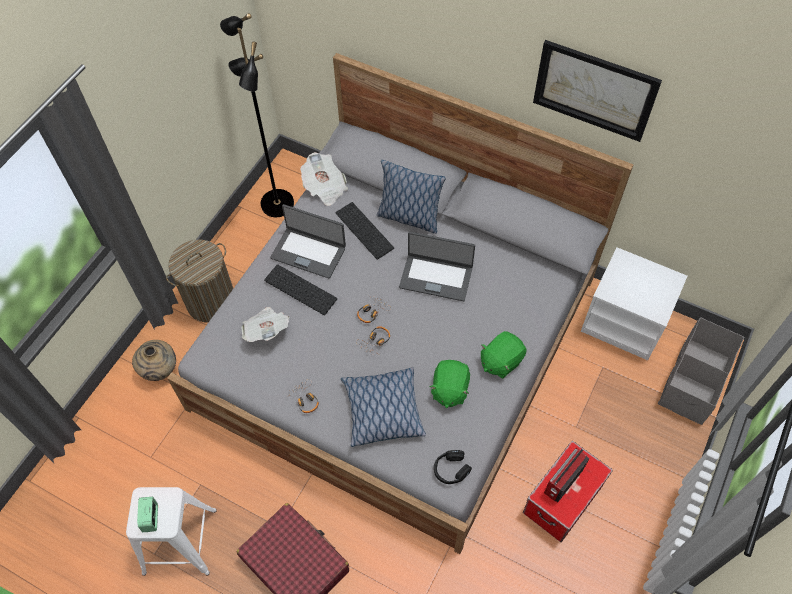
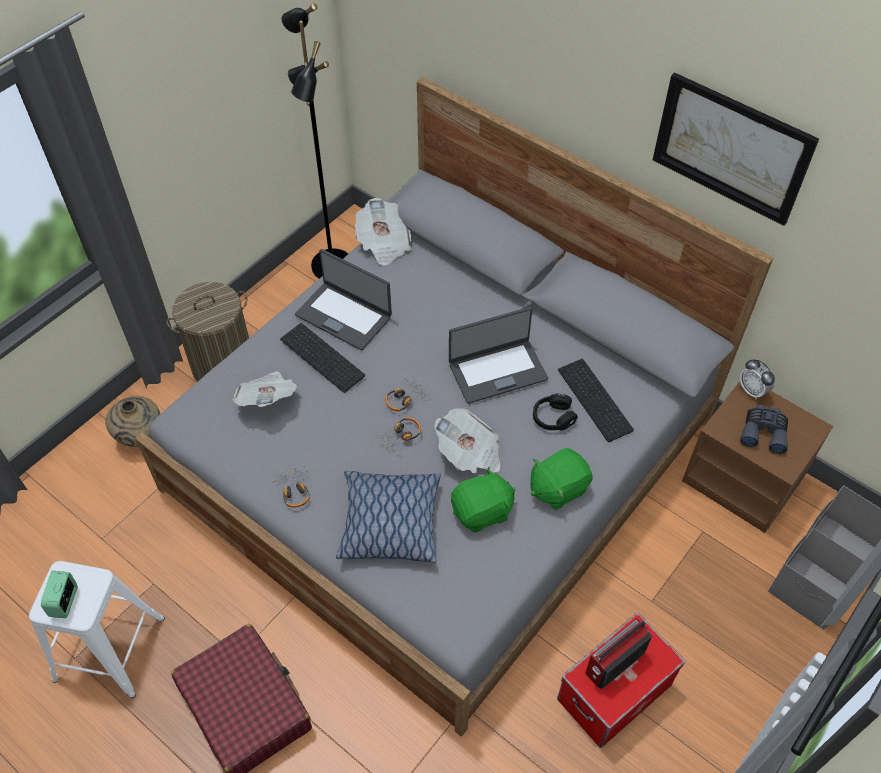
camera: 10 degrees right, 5 degrees down
(366, 230) = (421, 301): keyboard -> keyboard (597, 400)
(408, 217) = (479, 294): pillow -> none
(429, 346) = (469, 453): none -> newspaper
(436, 277) = (497, 370): laptop -> laptop turned 45 degrees counterclockwise
(449, 389) = (482, 512): green plush toy -> green plush toy turned 135 degrees counterclockwise
(451, 470) = (460, 613): black headphones -> black headphones (553, 417)
(624, 258) = (752, 390): none -> alarm clock
(625, 322) = (744, 479): white nightstand -> brown nightstand
(639, 289) = (763, 432): none -> grey binoculars

